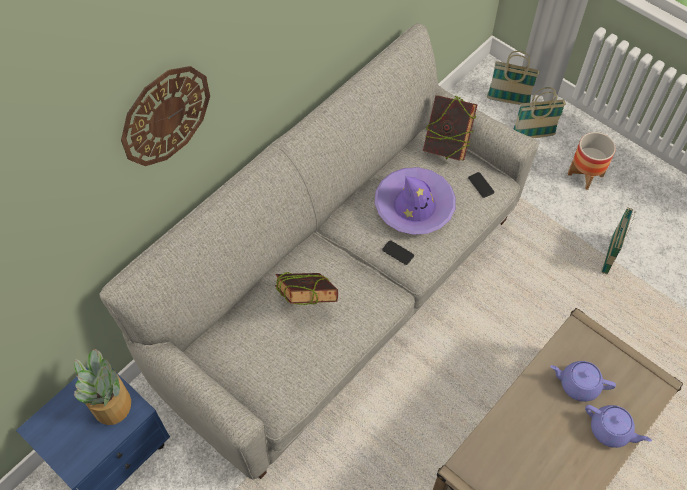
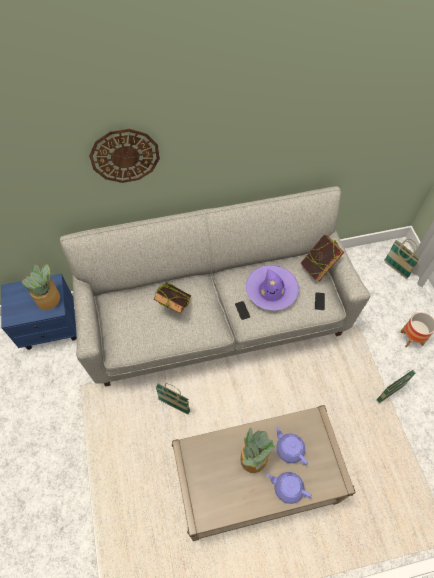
camera: 35 degrees right, 0 degrees up
(532, 136) = (395, 297): basket -> basket (174, 405)
(548, 424) = (253, 458): none -> potted plant
(611, 430) = (287, 488): purple teapot -> purple teapot turned 135 degrees clockwise

